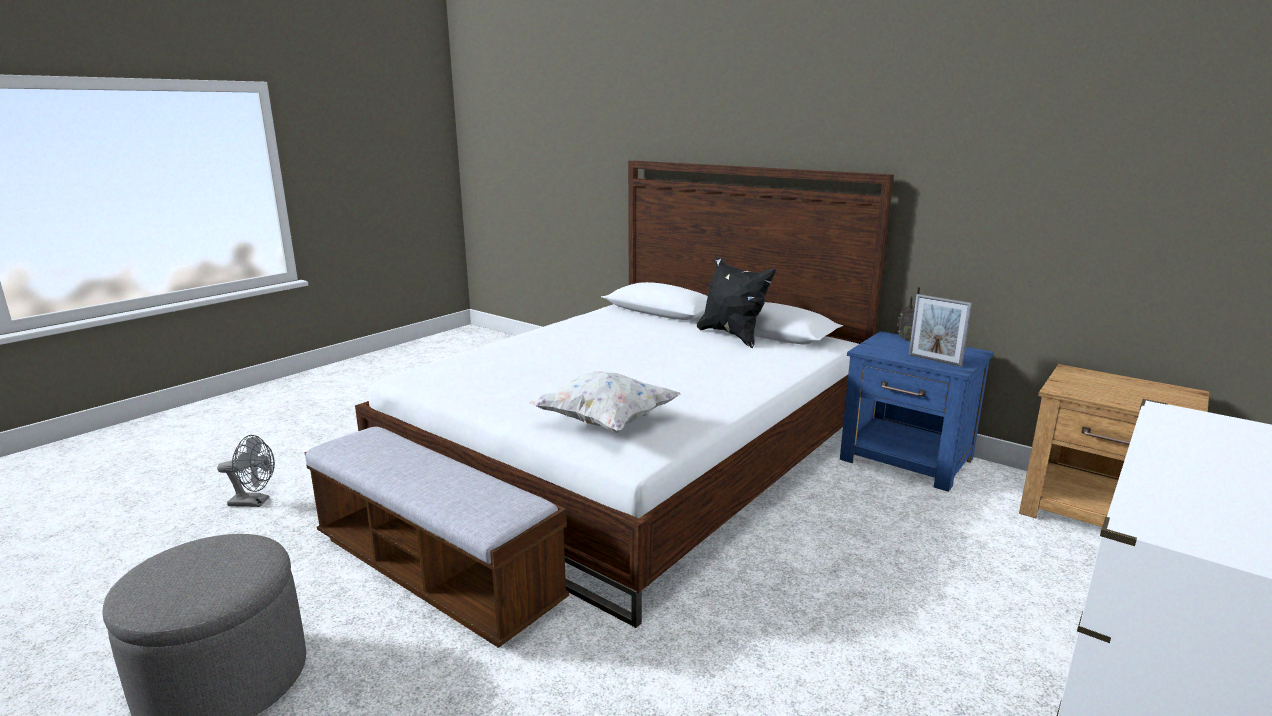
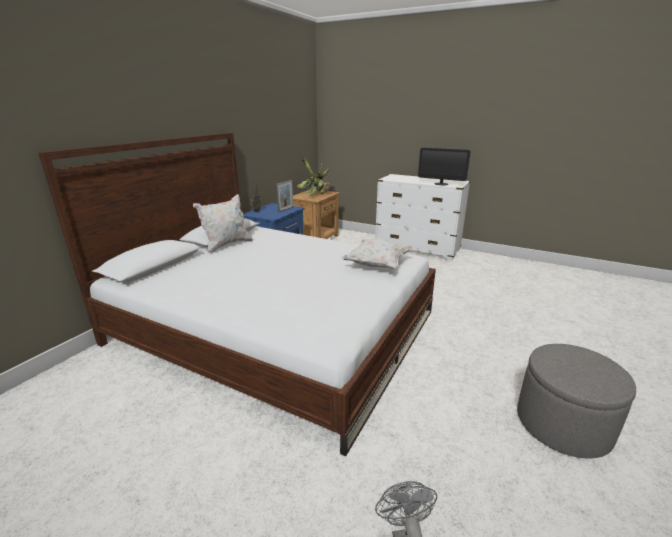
camera: 100 degrees left, 5 degrees up
(435, 571) = (431, 376): bench -> none
(732, 336) = (227, 245): black pillow -> white pillow
(1141, 394) = (316, 193): none -> potted plant
(1161, 497) = (441, 184): none -> monitor

